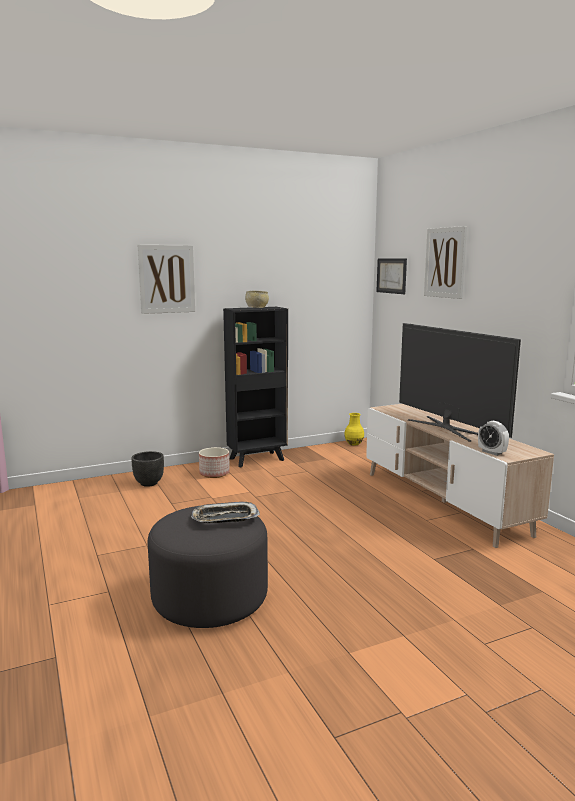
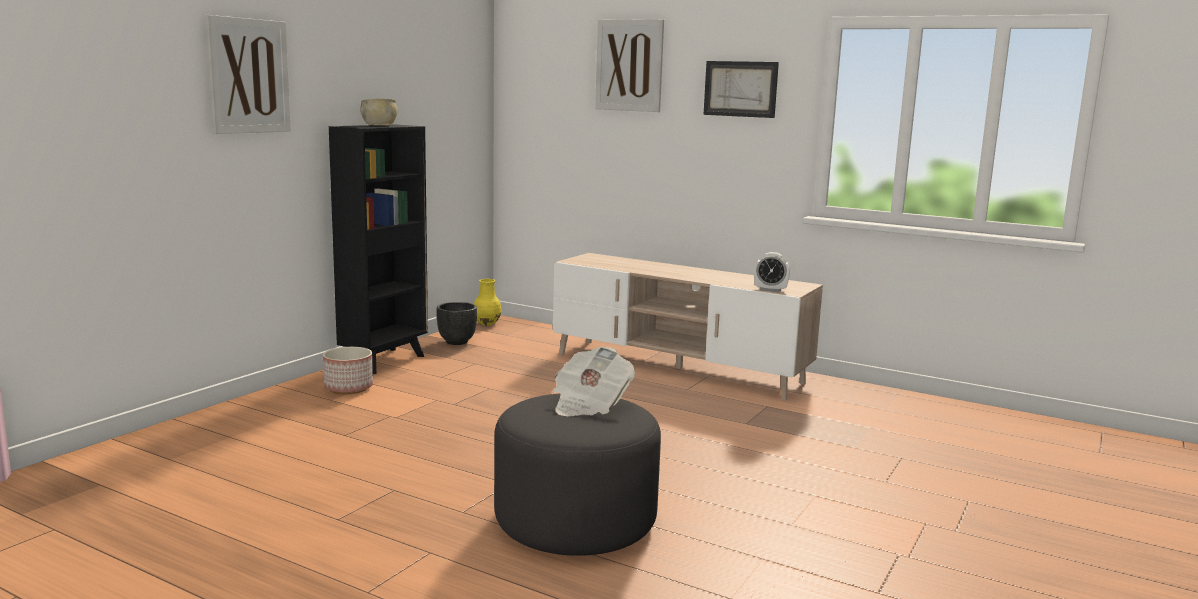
camera: 35 degrees left, 0 degrees up
(149, 483) = (264, 418): black planter -> black planter (457, 342)
(224, 518) = (589, 404): tray -> newspaper
(391, 275) = (531, 82): picture -> picture (740, 89)
(448, 428) = (685, 273): television -> none

